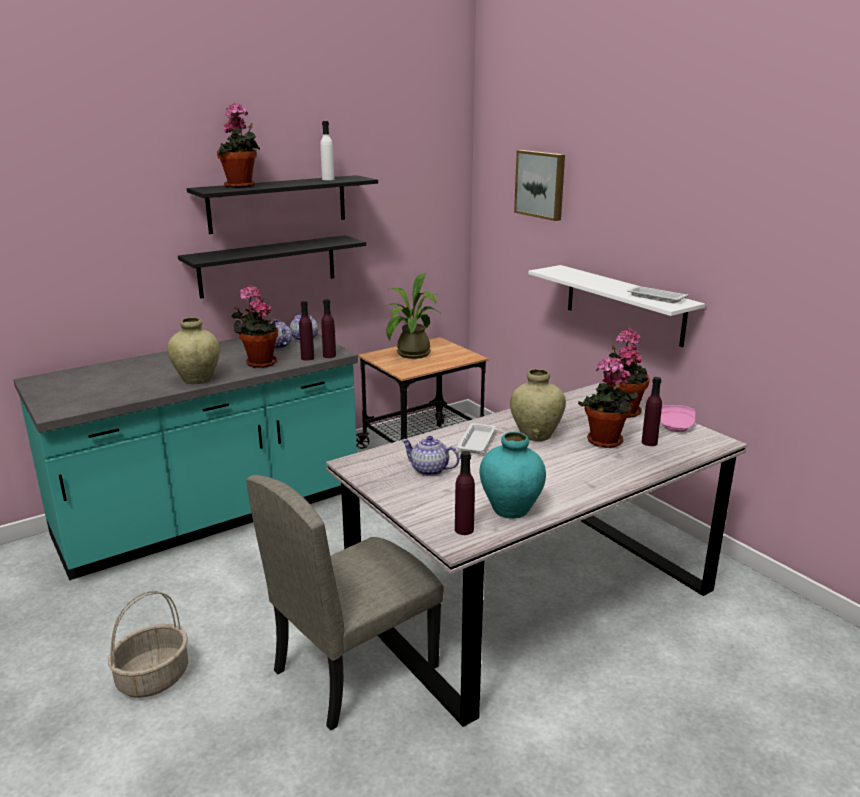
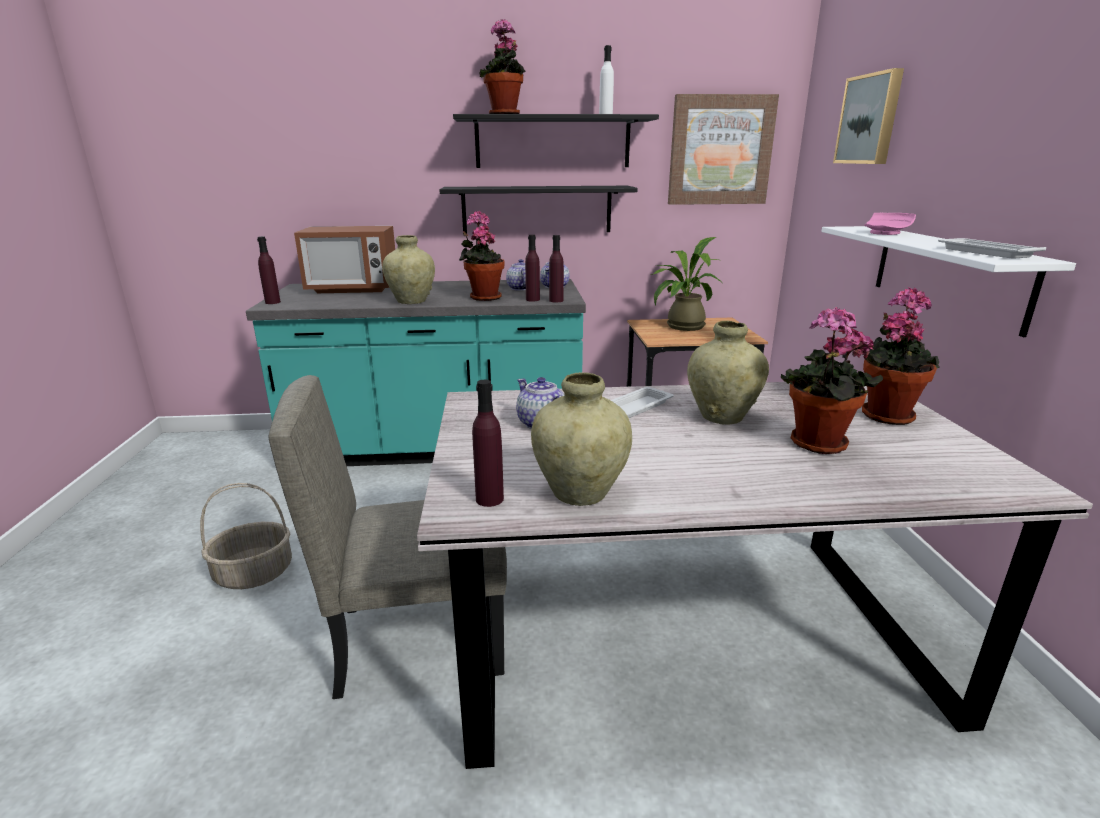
camera: 30 degrees right, 0 degrees up
(106, 374) = (353, 289): none -> microwave
(415, 198) = (720, 150): none -> picture
(510, 510) = (580, 493): turquoise vase -> beige vase
(649, 442) = (893, 461): purple bottle -> purple bottle (272, 302)
(676, 426) = (963, 450): pink plate -> pink plate (886, 233)

